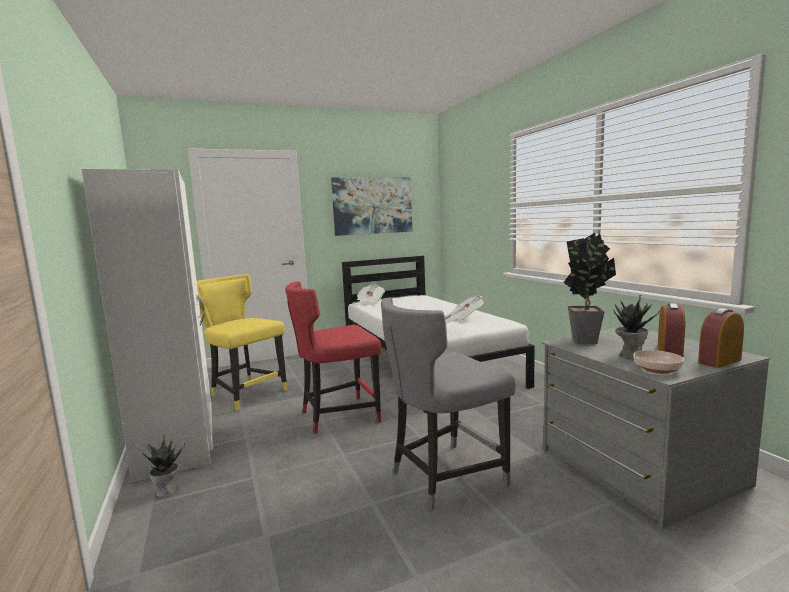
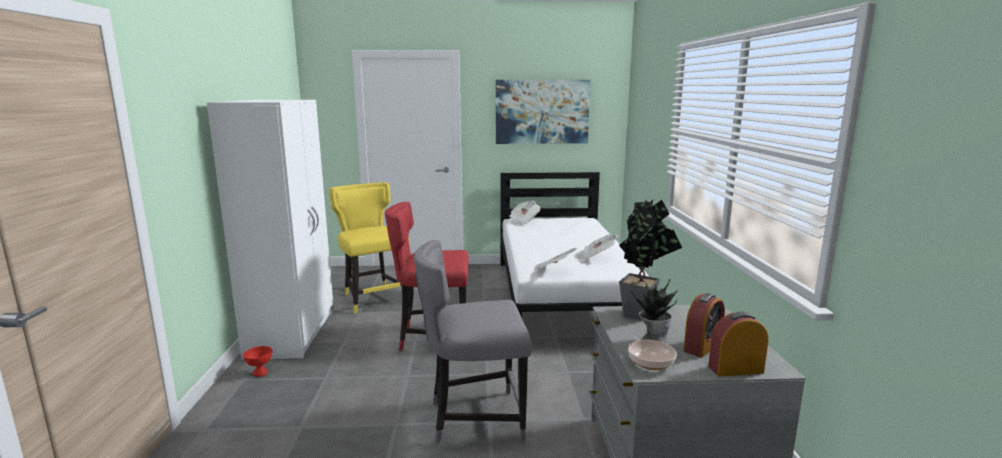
camera: 20 degrees right, 5 degrees up
(167, 491) = (260, 373): potted plant -> red bowl

